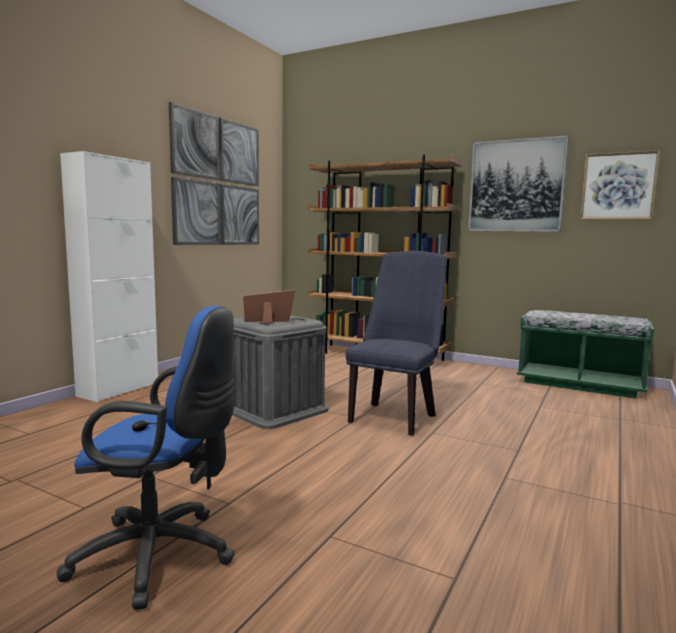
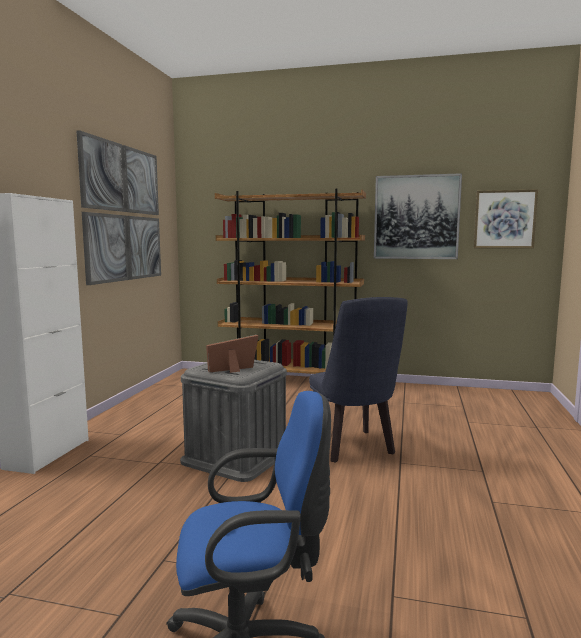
camera: 15 degrees left, 0 degrees up
(394, 416) = (355, 449): blue chair -> blue chair turned 150 degrees clockwise
(579, 384) = (482, 394): green bench -> none

